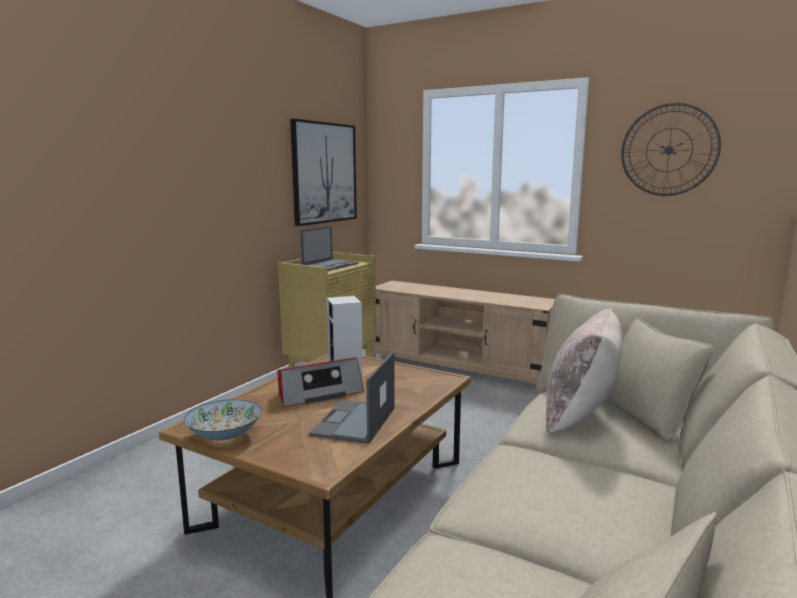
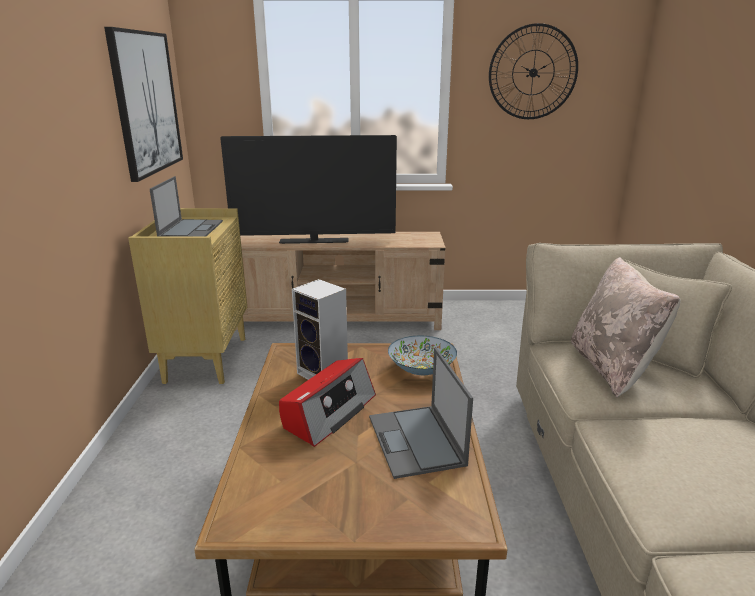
camera: 30 degrees left, 10 degrees up
(225, 435) = (296, 519): bowl -> bowl (422, 369)
(439, 292) = (314, 241): none -> television

